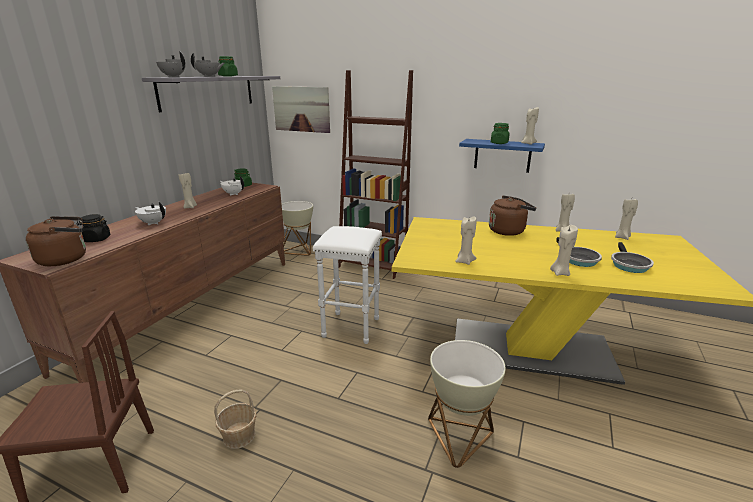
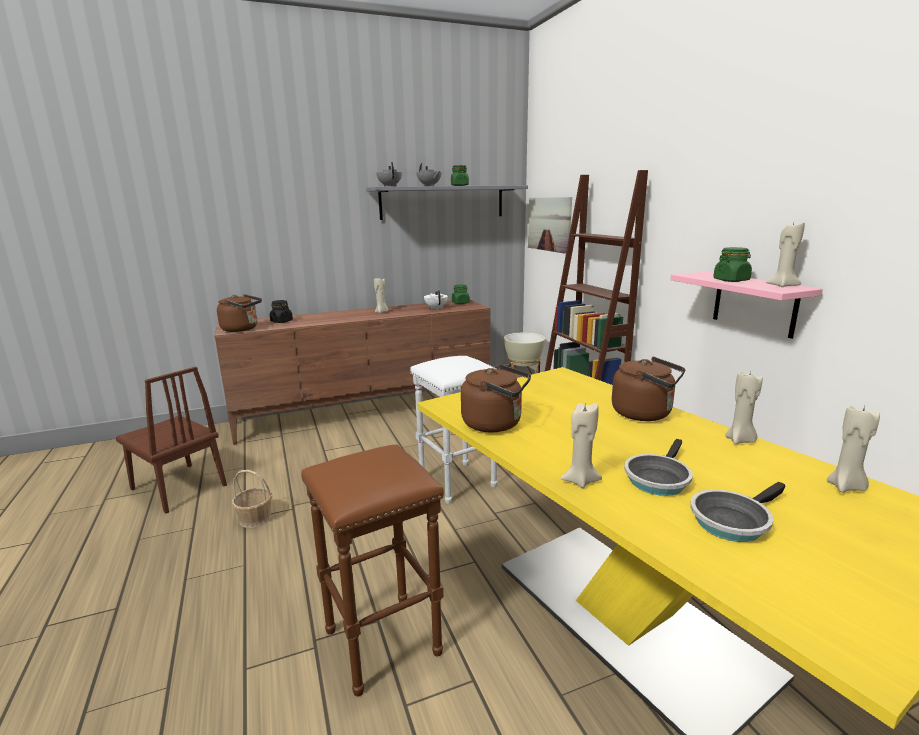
camera: 45 degrees right, 5 degrees down
(153, 223) = (333, 318): white teapot -> none
(458, 440) = (380, 641): planter -> brown stool
(464, 261) = (496, 424): beige candle -> brown kettle
(502, 155) = (754, 303): blue shelf -> pink shelf

